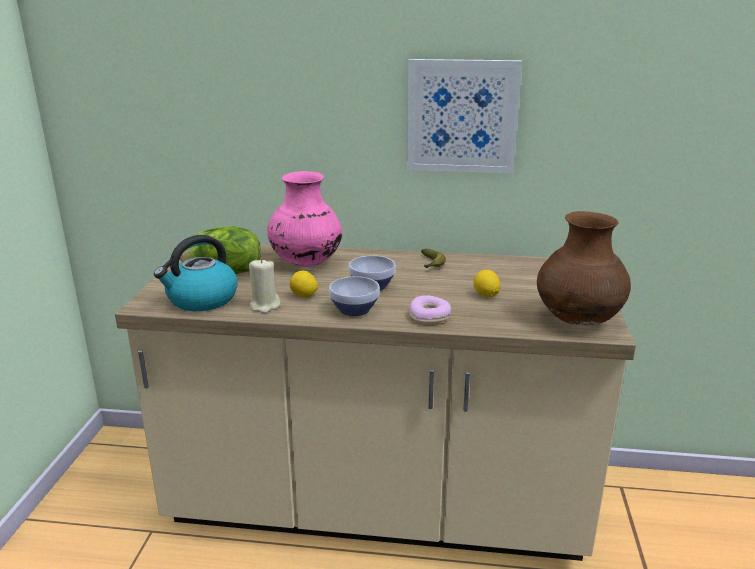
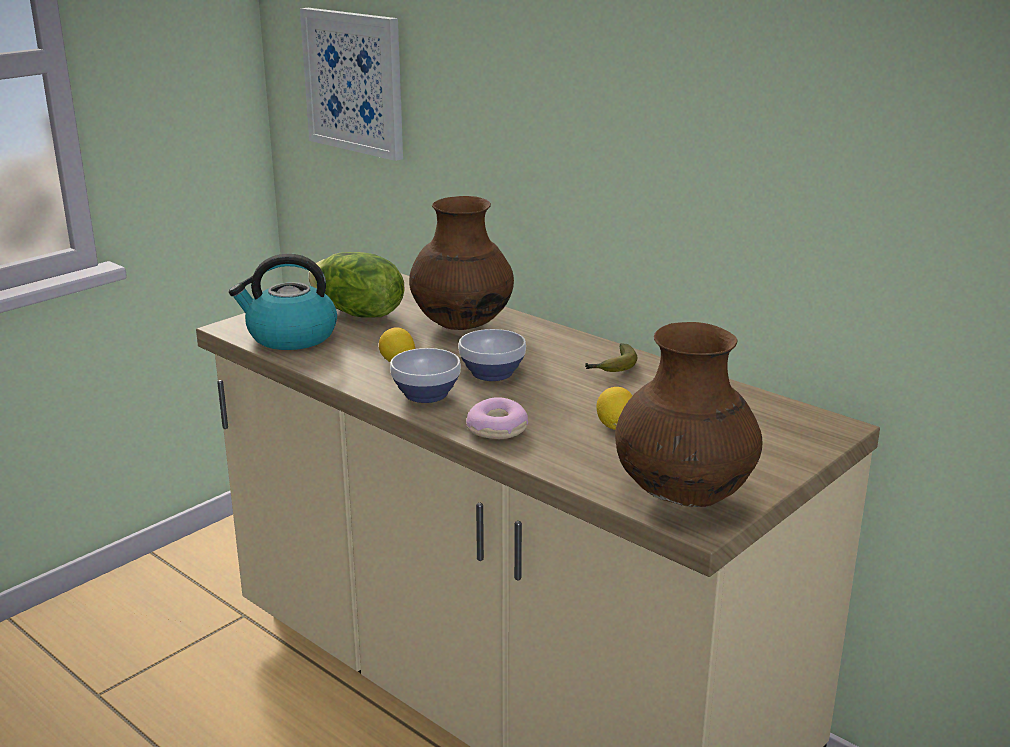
camera: 35 degrees right, 0 degrees up
(264, 306) = (340, 362): beige candle -> none
(306, 263) = (461, 325): pink vase -> brown vase
(461, 116) = (697, 150): picture -> picture (354, 82)

